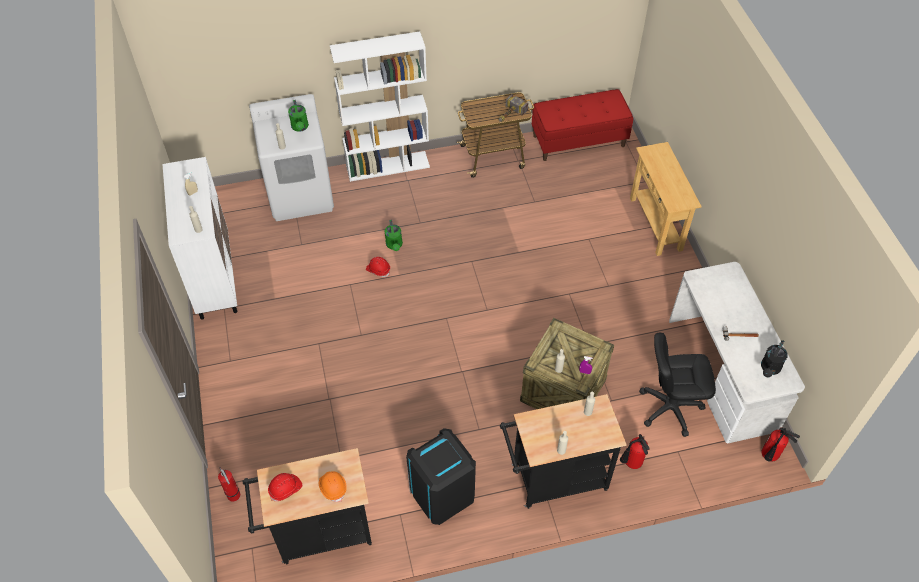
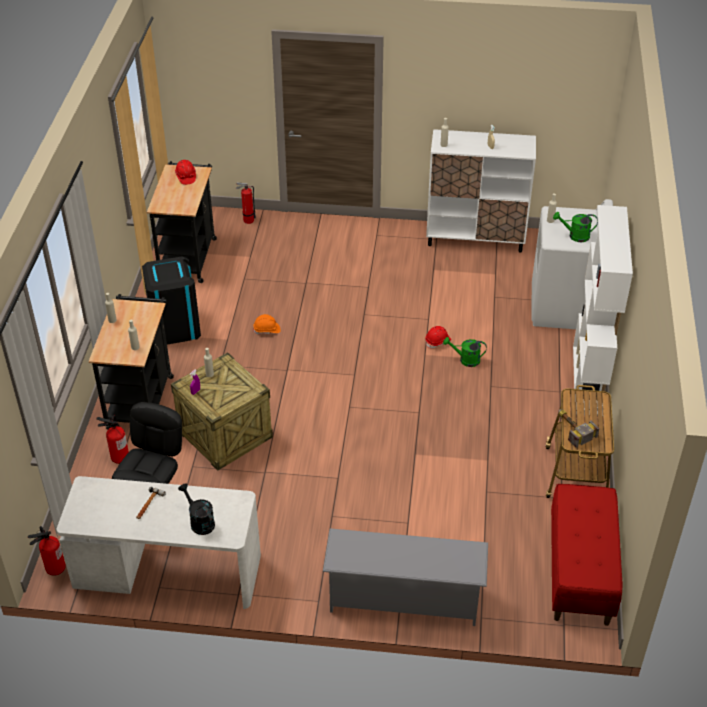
camera: 110 degrees right, 10 degrees down
(333, 487) = (171, 198): orange hard hat -> orange hard hat (267, 330)
(655, 224) = (404, 599): beige console table -> grey shoe rack
(769, 369) = (96, 512): black watering can -> black watering can (199, 521)

